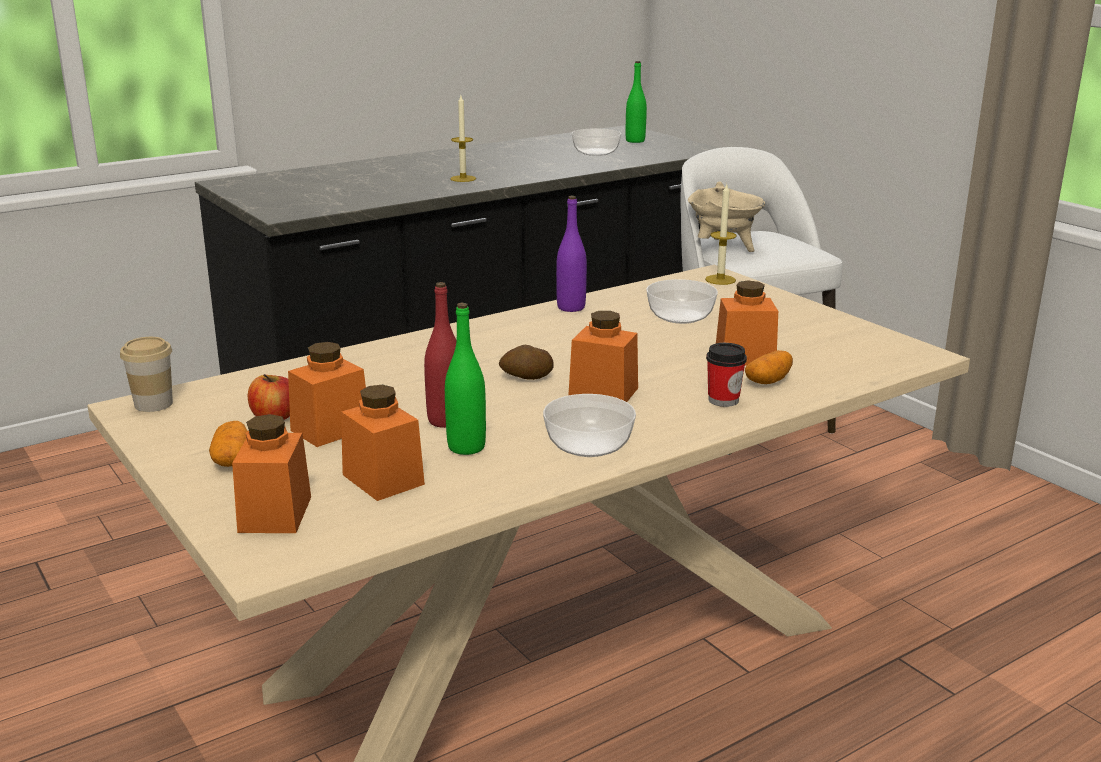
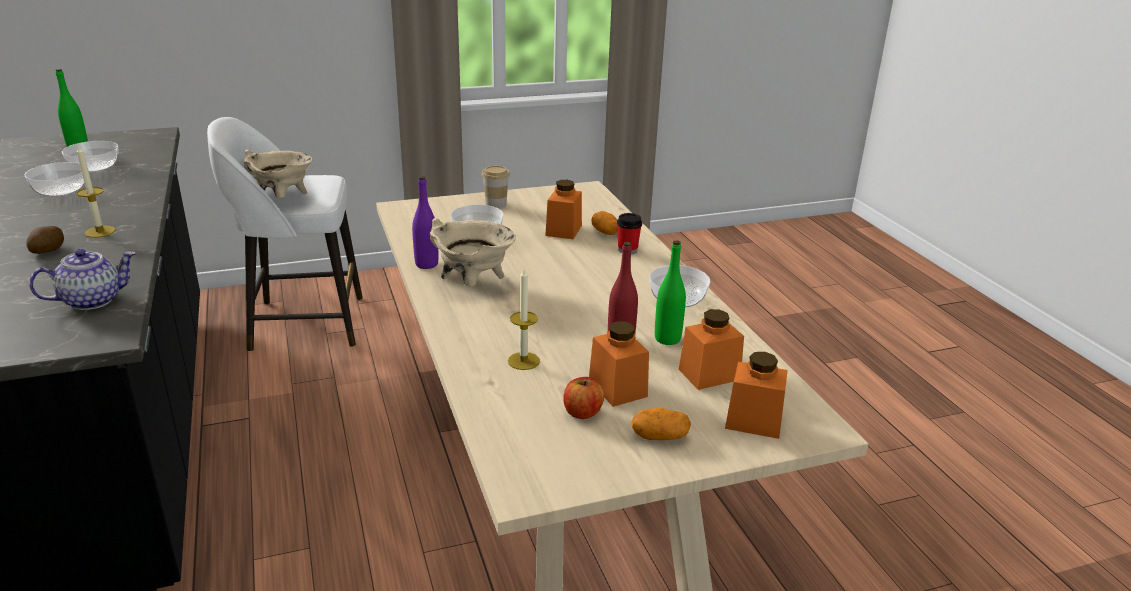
camera: 75 degrees left, 5 degrees up
(153, 404) = (522, 477): cup -> cup (496, 204)
(338, 200) = (92, 300): none -> teapot
(526, 377) = (558, 301): potato -> potato (48, 251)
(534, 156) = (61, 191): none -> bowl
(537, 333) = (473, 285): none -> beige cooking pot
(603, 392) = (597, 281): orange jar -> none
(720, 280) = (414, 207): candle -> candle (523, 361)

